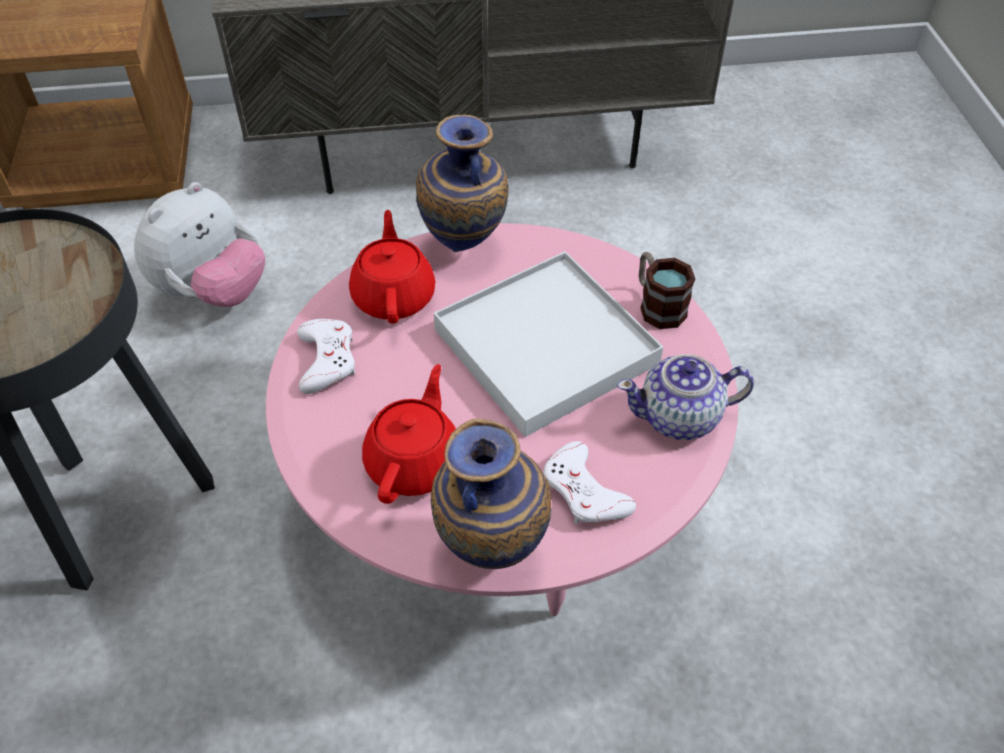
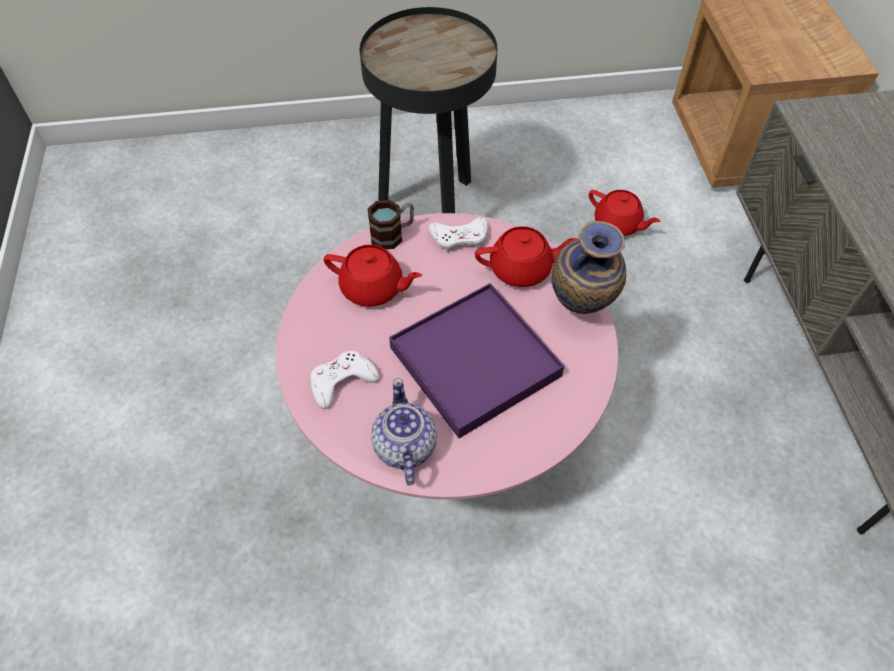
camera: 90 degrees right, 5 degrees up
(213, 291) = (618, 224): plush toy -> red teapot
(490, 550) = (303, 329): vase -> none
(546, 347) = (475, 362): white tray -> purple tray
(657, 305) = (524, 442): mug -> mug (393, 235)

